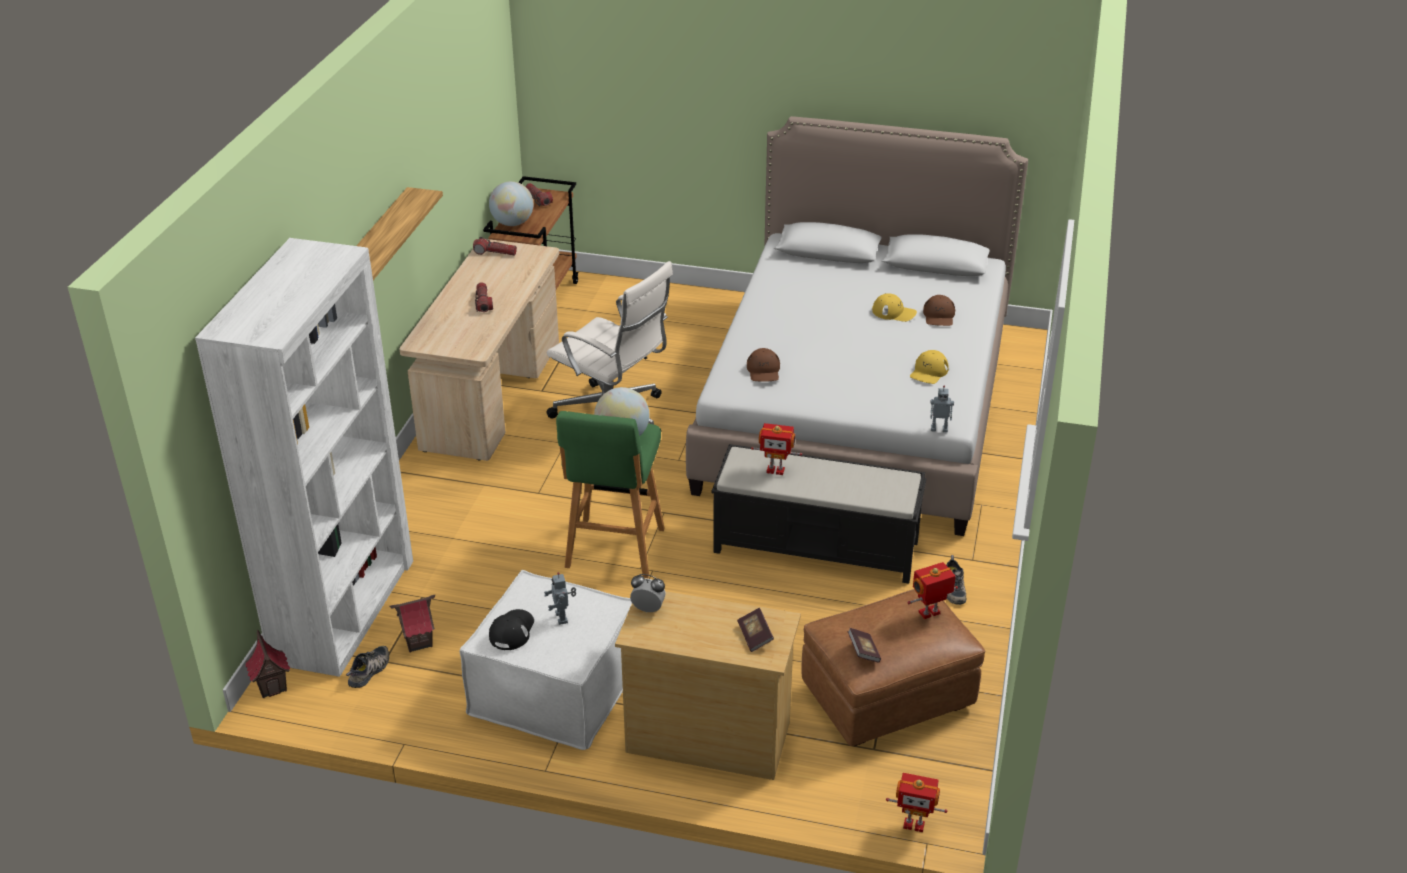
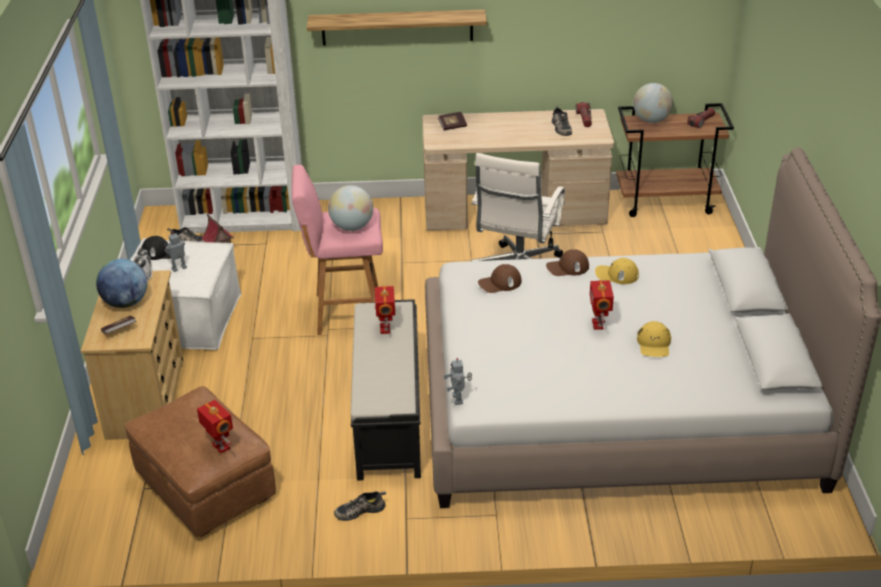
camera: 75 degrees right, 0 degrees up
(272, 686) = (167, 213): toy house -> none
(483, 303) = (506, 131): flashlight -> none
(502, 270) = (560, 127): none -> shoe
(614, 550) = (345, 312): green stool -> pink stool
(696, 628) = (126, 303): none -> globe
(863, 652) = (164, 416): book -> book (452, 126)
(914, 824) = (63, 522): toy robot -> toy robot (599, 324)
(929, 372) = (554, 380): yellow cap -> yellow cap (616, 274)
(939, 316) = (666, 374): brown cap -> brown cap (567, 267)

